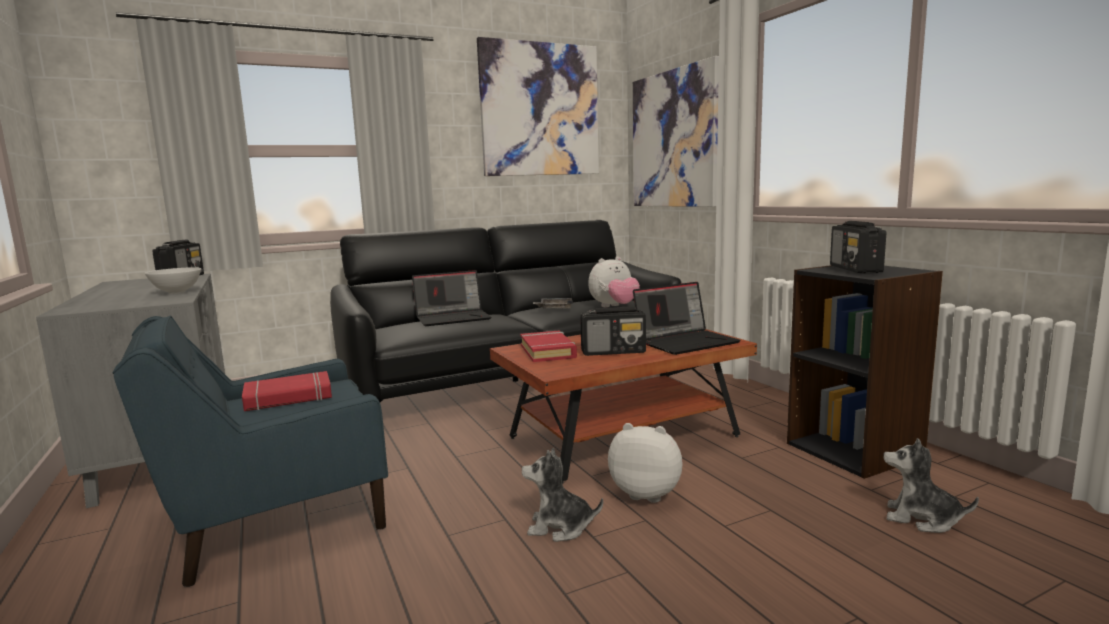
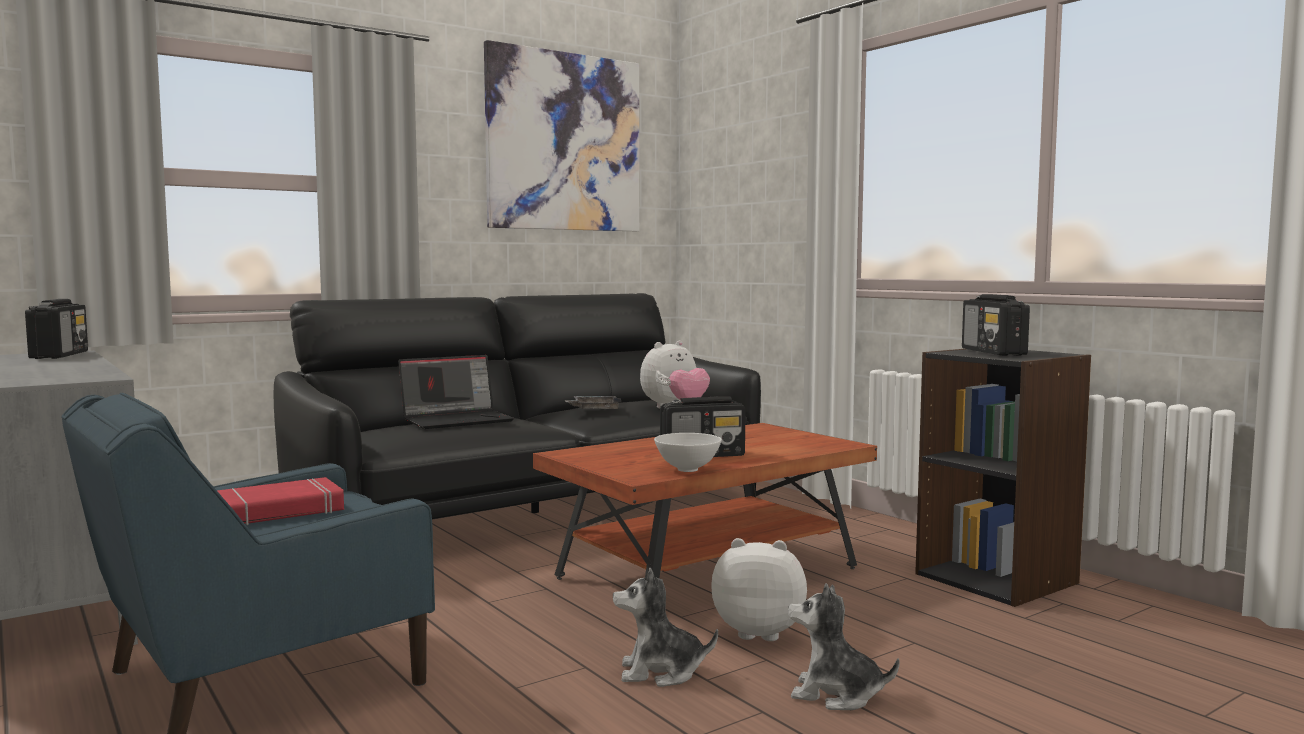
camera: 10 degrees left, 5 degrees down
(176, 292) = (85, 369): white bowl -> white bowl (687, 469)
(548, 351) = (616, 456): red book -> none
(674, 139) = (744, 190): picture -> none
(686, 342) = (789, 445): laptop -> none
(921, 519) = (1086, 643): plush toy -> plush toy (836, 695)

